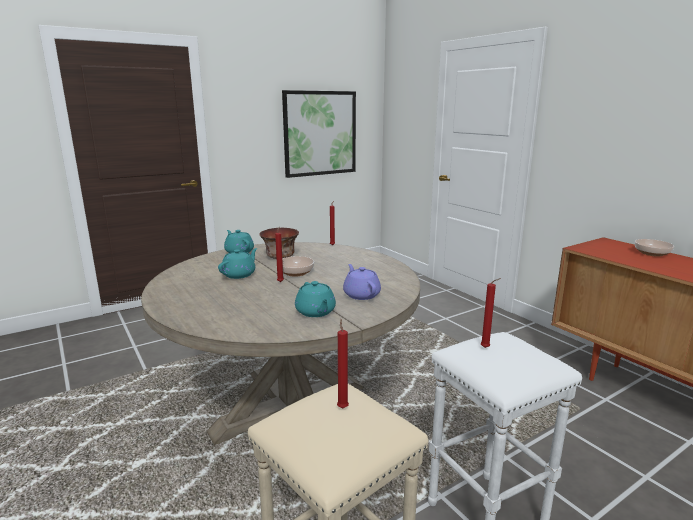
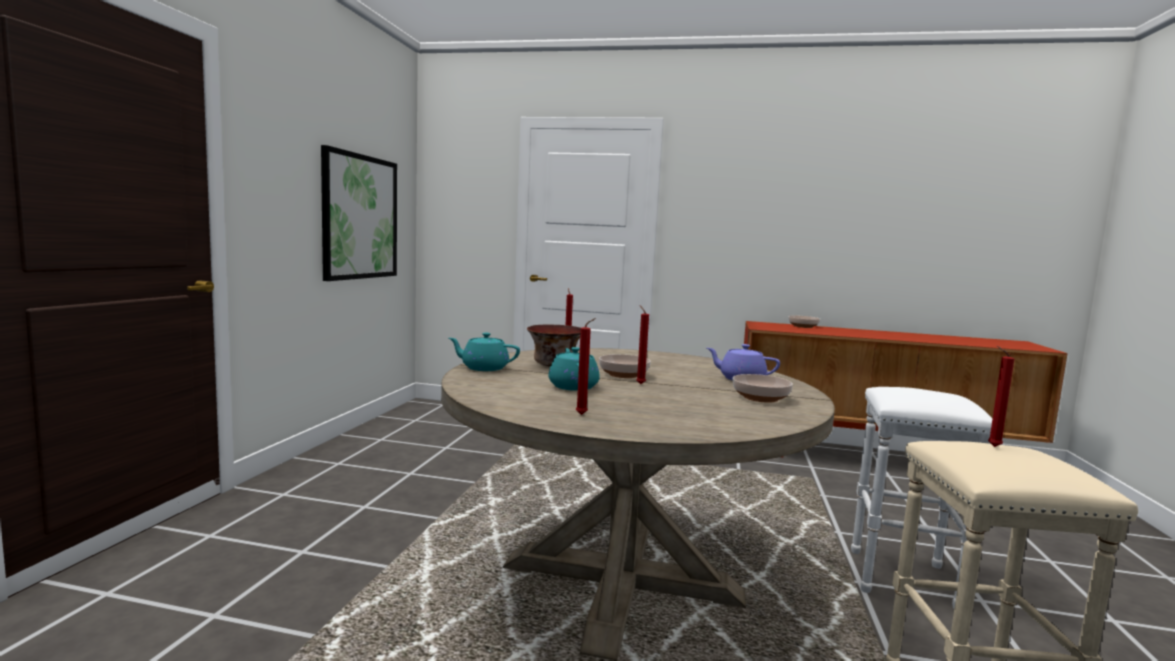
camera: 45 degrees left, 10 degrees down
(315, 312) = (760, 397): turquoise teapot -> bowl
(486, 348) = (915, 393): red candle -> red candle (583, 414)

